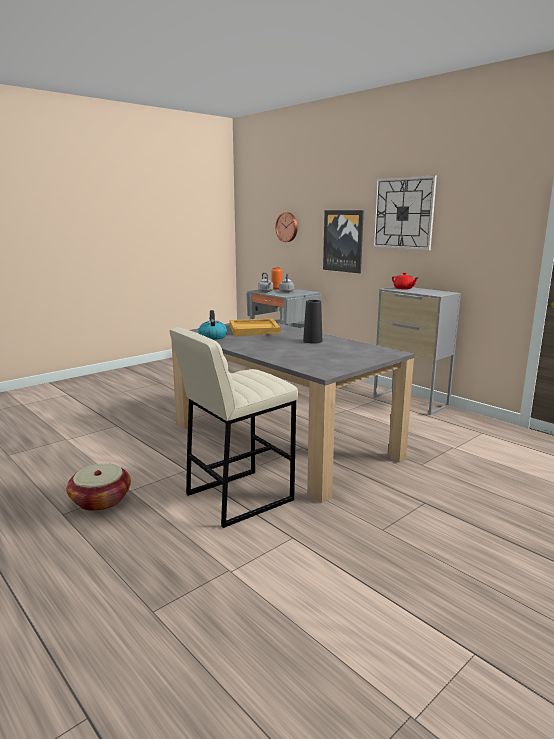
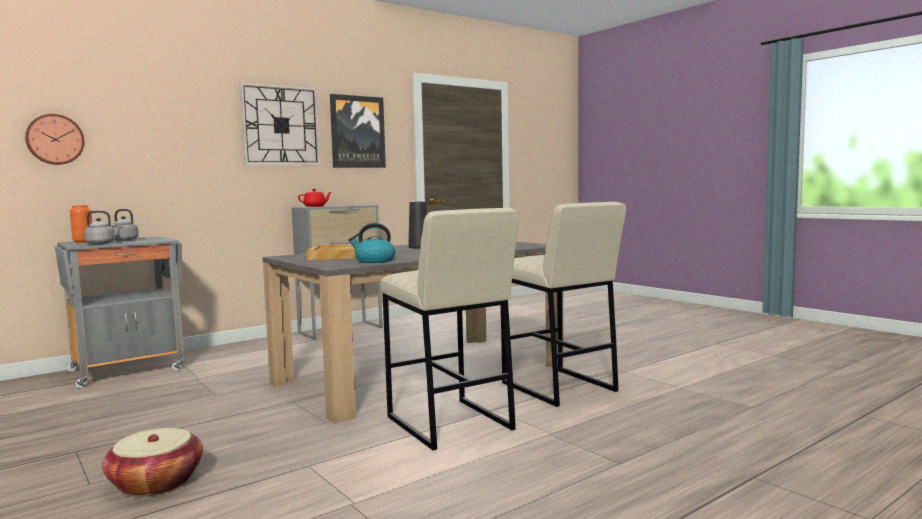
camera: 85 degrees left, 10 degrees down
(101, 500) = (580, 446): basket -> basket (156, 483)
(162, 456) = (451, 424): none -> beige stool
(343, 241) = (190, 159): picture -> picture (357, 132)

